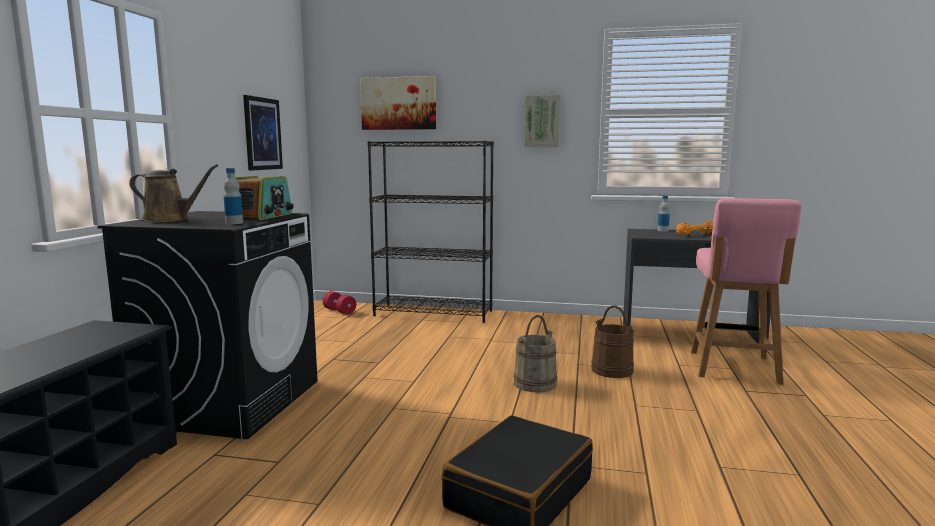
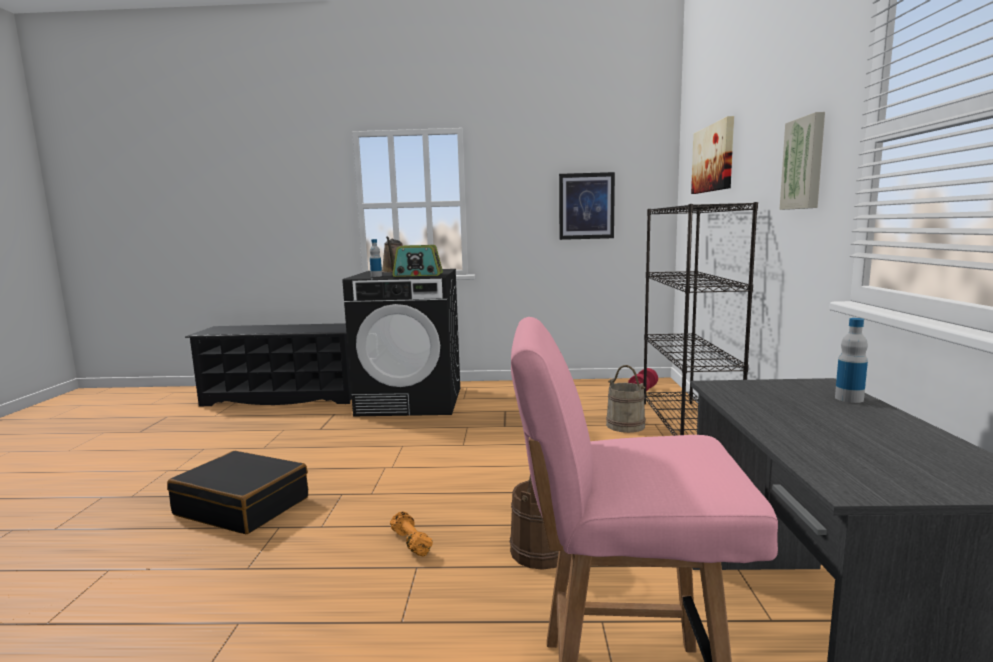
camera: 80 degrees right, 0 degrees up
(534, 383) = (473, 499): beige bucket -> beige bucket (625, 425)
(695, 235) = (818, 421): orange dumbbell -> orange dumbbell (410, 543)

